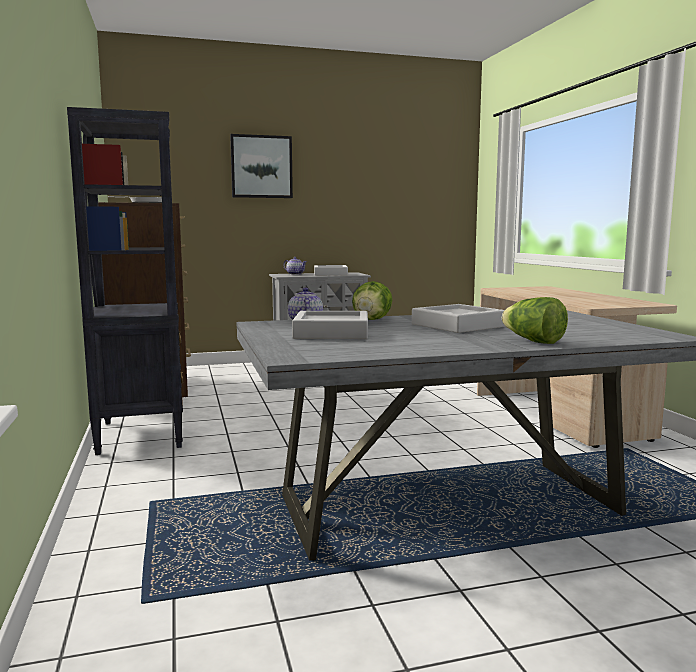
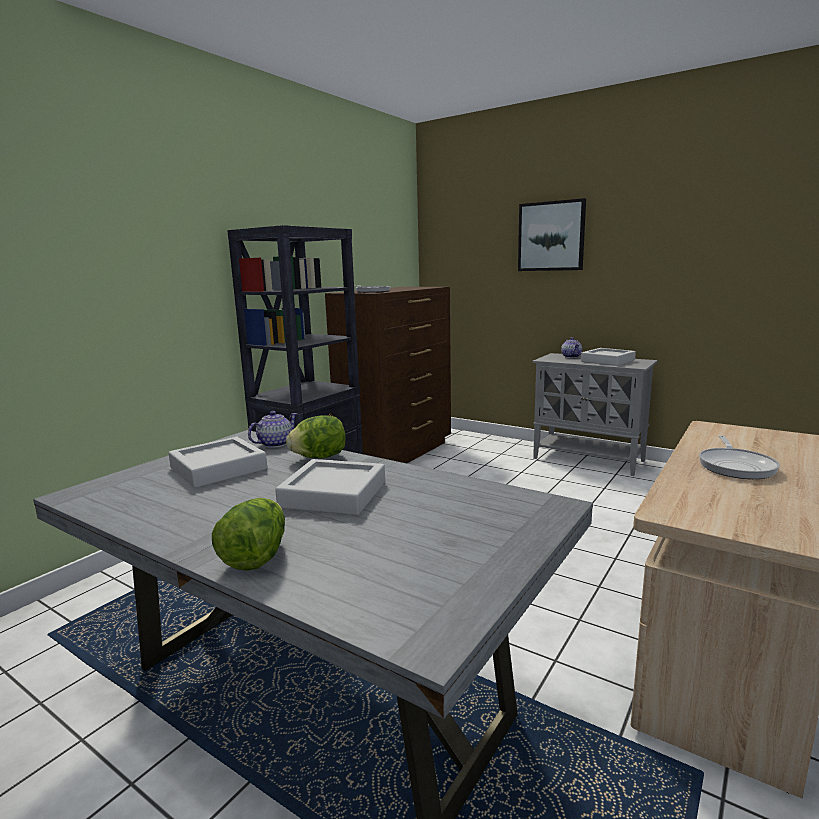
camera: 50 degrees right, 5 degrees up
(557, 295) = (736, 466): none -> frying pan

